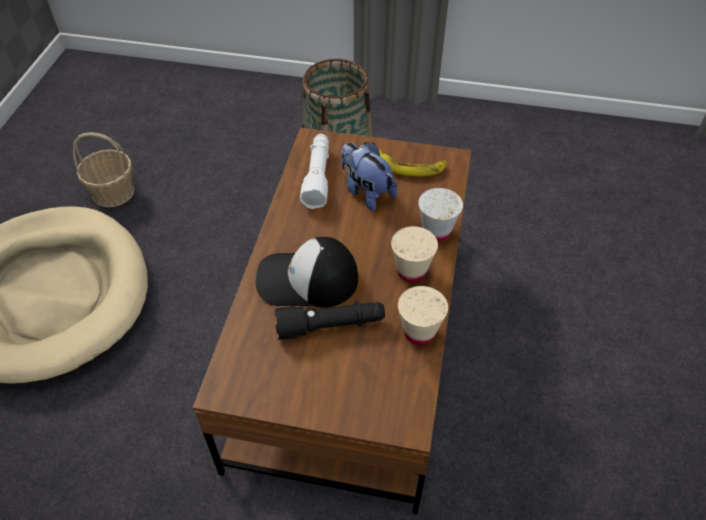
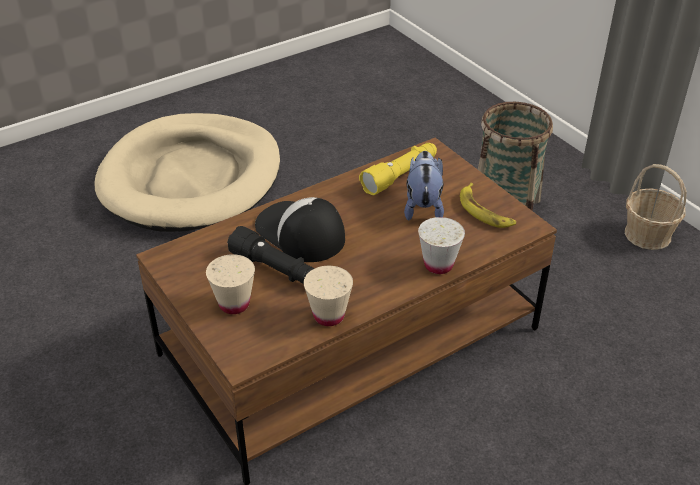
camera: 45 degrees right, 10 degrees down
(113, 192) = (306, 137): basket -> basket (647, 234)
(318, 177) = (400, 176): white flashlight -> yellow flashlight
(411, 271) = (380, 276): beige cup -> beige cup (234, 304)

